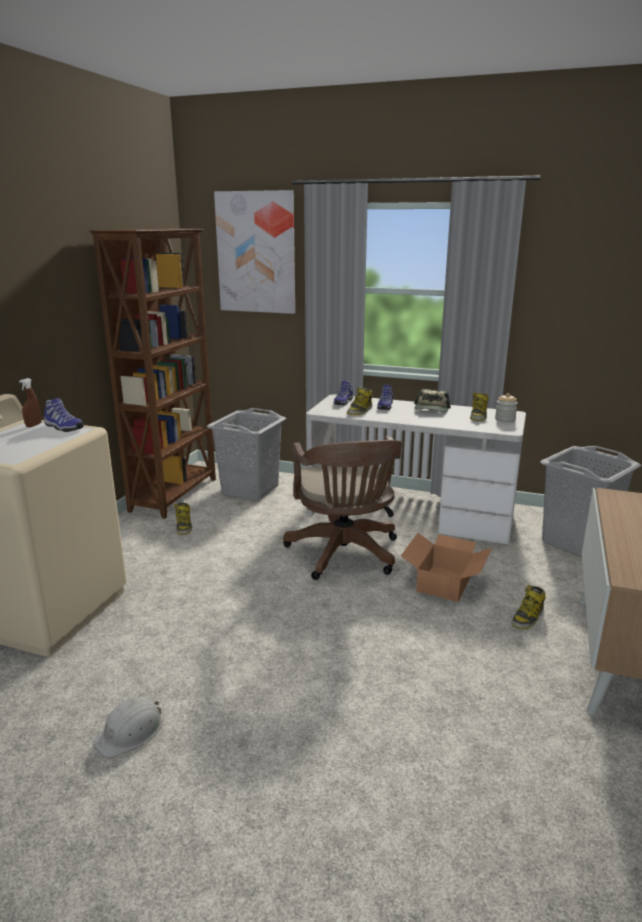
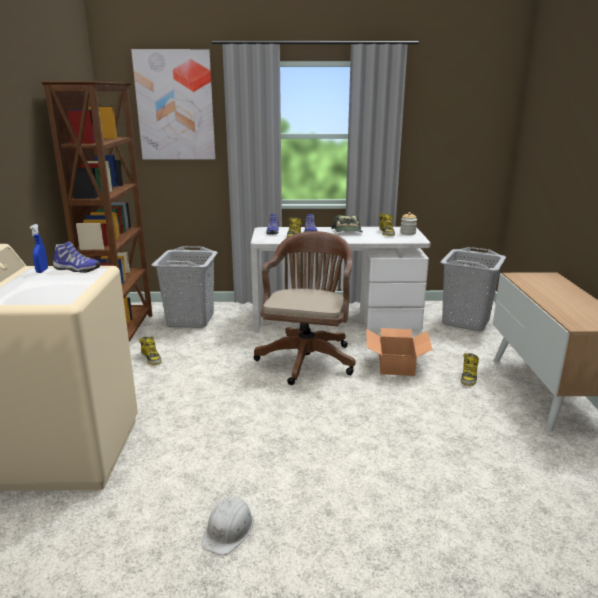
camera: 20 degrees left, 0 degrees up
(33, 425) = (42, 271): brown spray bottle -> blue spray bottle
(345, 555) = (308, 357): brown office chair -> brown office chair turned 135 degrees counterclockwise

